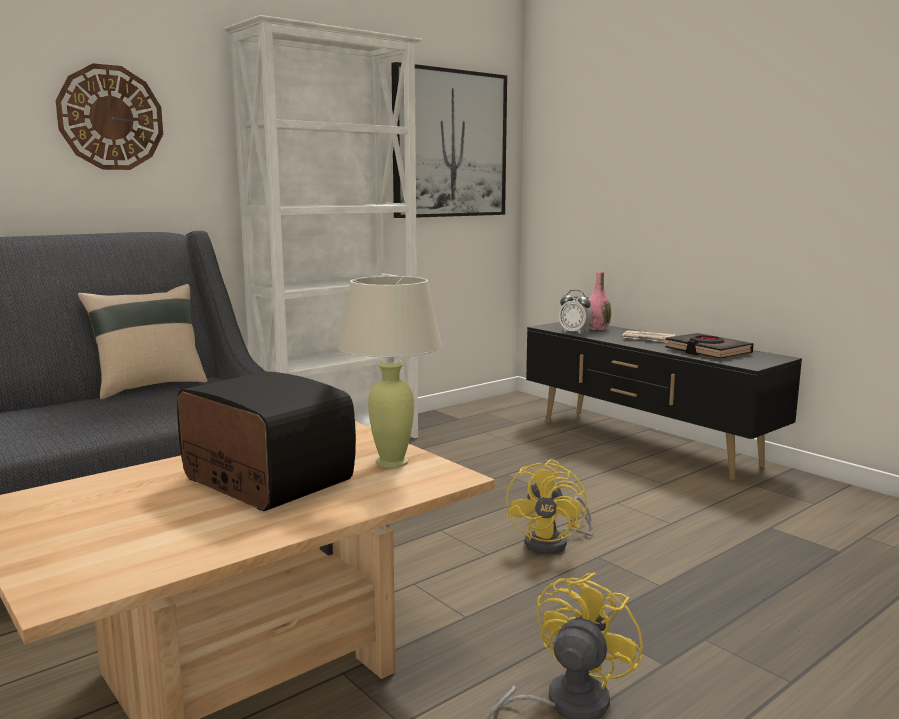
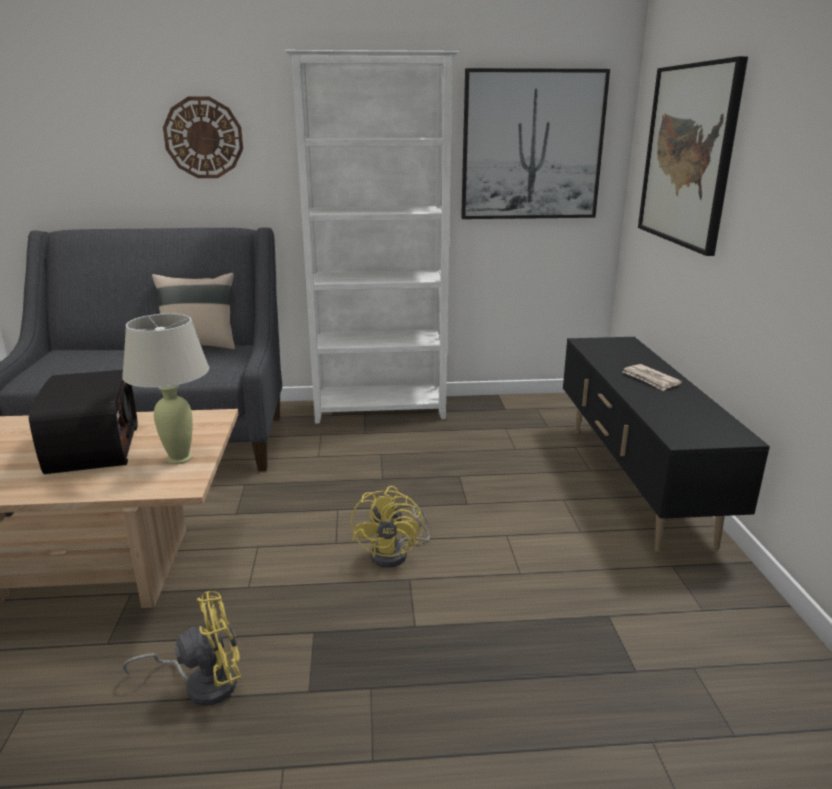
camera: 35 degrees right, 10 degrees up
(554, 543) = (396, 553): yellow fan -> yellow fan turned 45 degrees counterclockwise
(574, 332) = (595, 354): alarm clock -> none
(597, 329) = (627, 354): pink vase -> none
(621, 145) = (688, 155): none -> picture
(707, 351) = (676, 410): black book -> none

